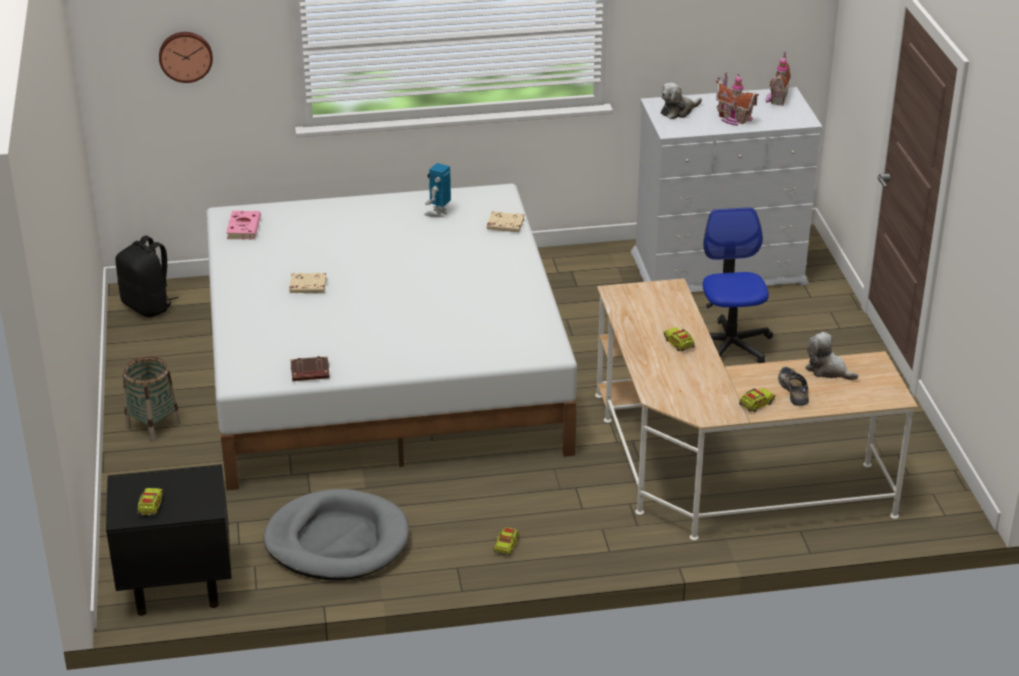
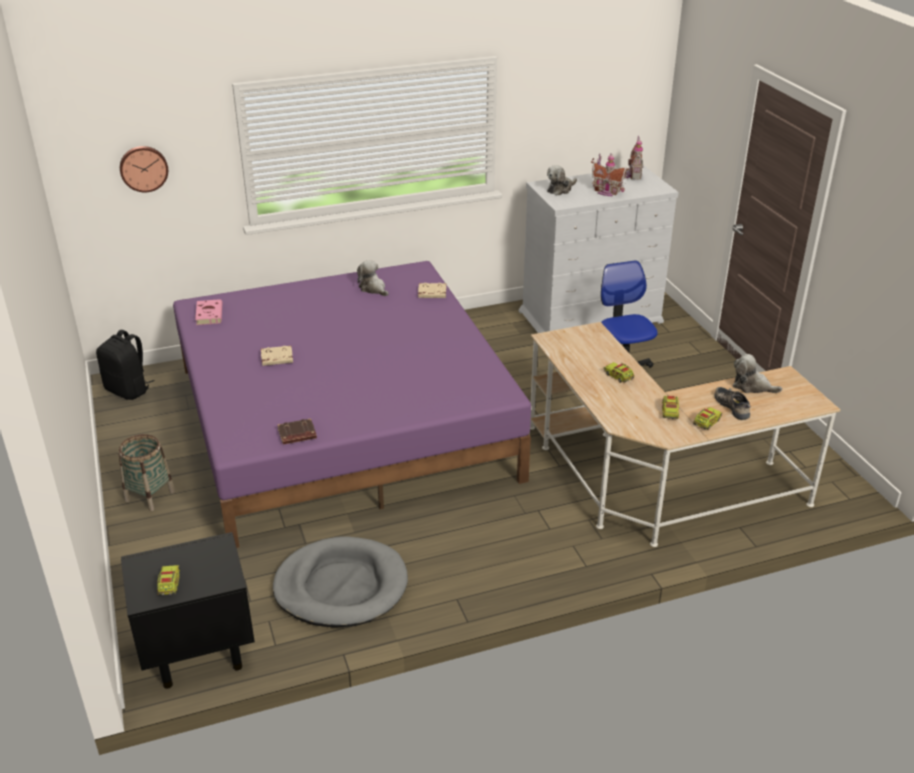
camera: 10 degrees left, 0 degrees up
(384, 367) = (344, 422): white bed -> purple bed
(438, 213) = (373, 288): toy robot -> plush toy
(506, 546) = (494, 572): toy truck -> toy truck (669, 412)

